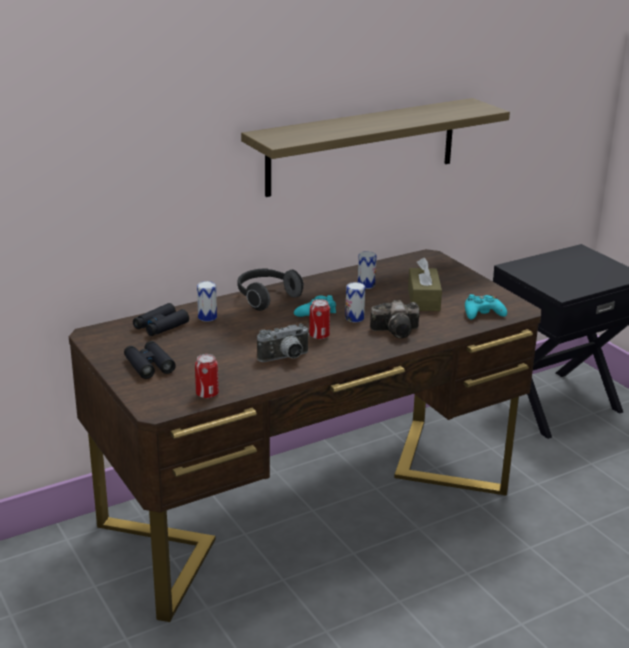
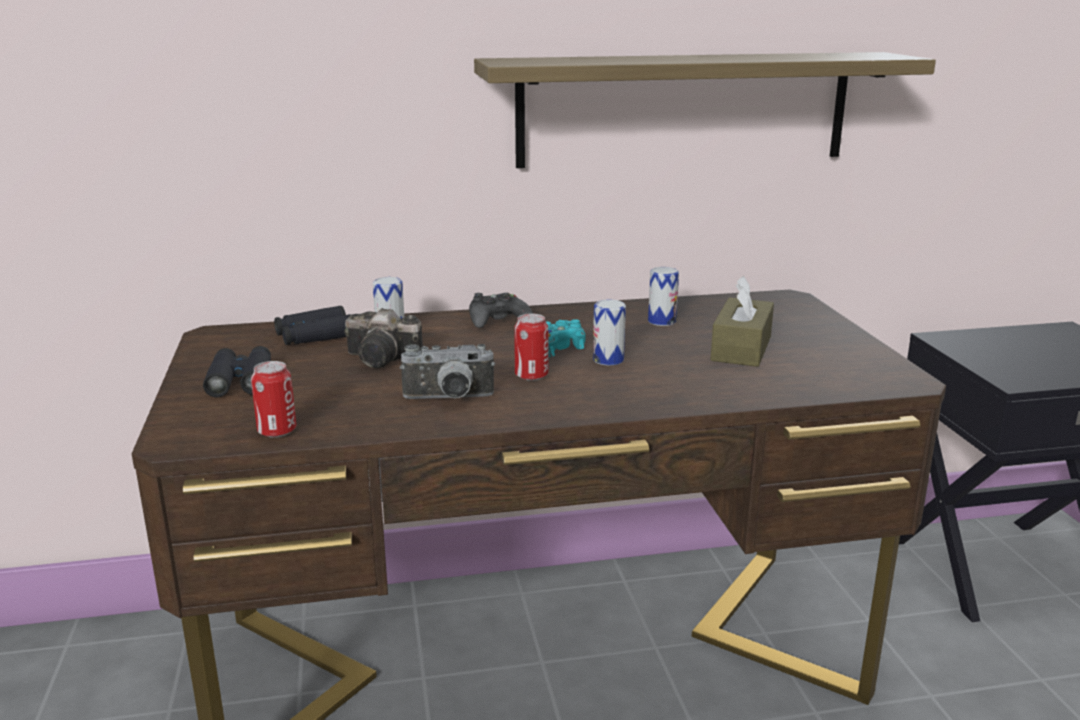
camera: 20 degrees right, 5 degrees down
(266, 298) = (497, 320): headphones -> black game controller
(398, 331) = (666, 385): camera -> camera (385, 359)
(483, 313) = (832, 378): turquoise game controller -> none

